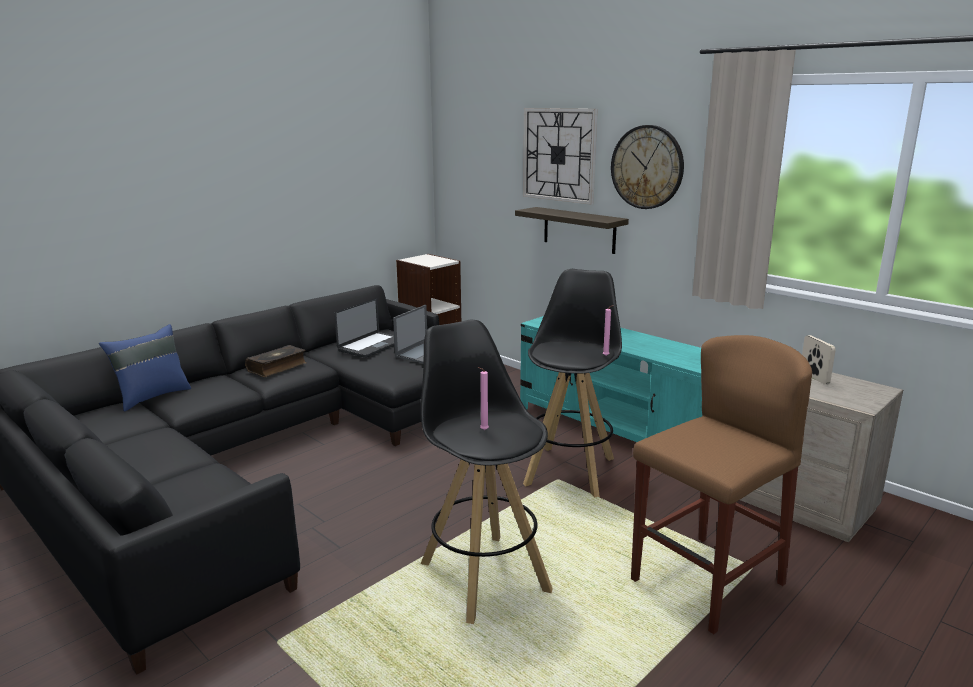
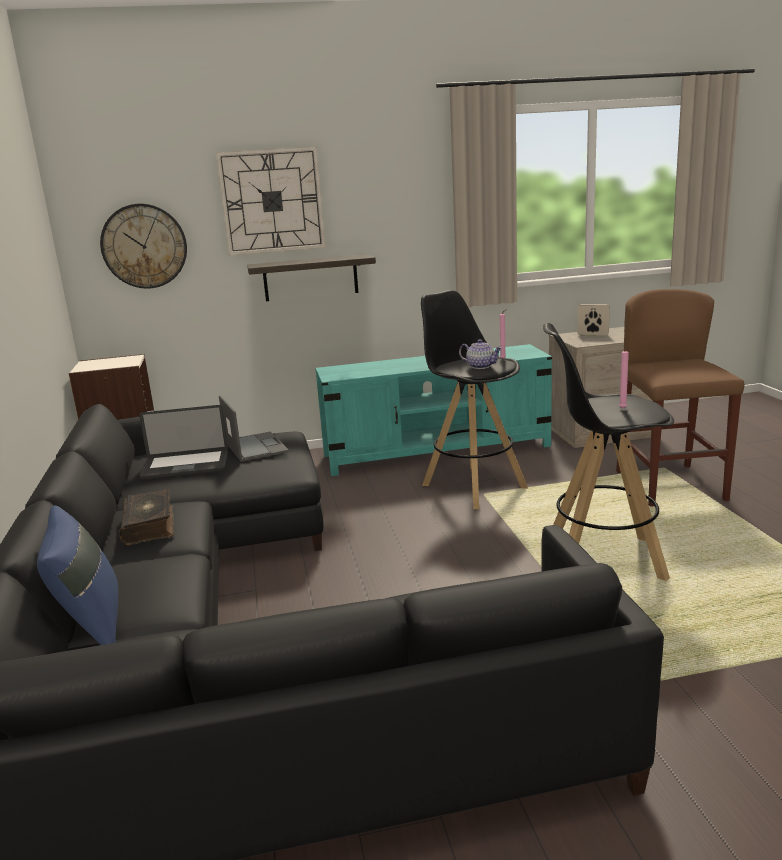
camera: 55 degrees left, 0 degrees up
(372, 346) = (185, 466): laptop -> laptop turned 105 degrees clockwise
(566, 353) = (480, 366): none -> teapot
(647, 167) = (382, 200): wall clock -> wall clock (144, 246)

